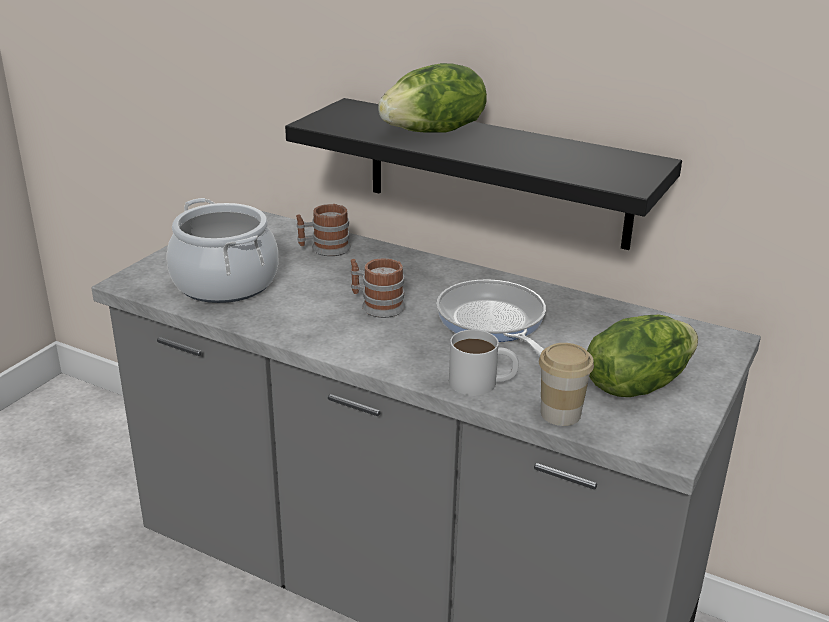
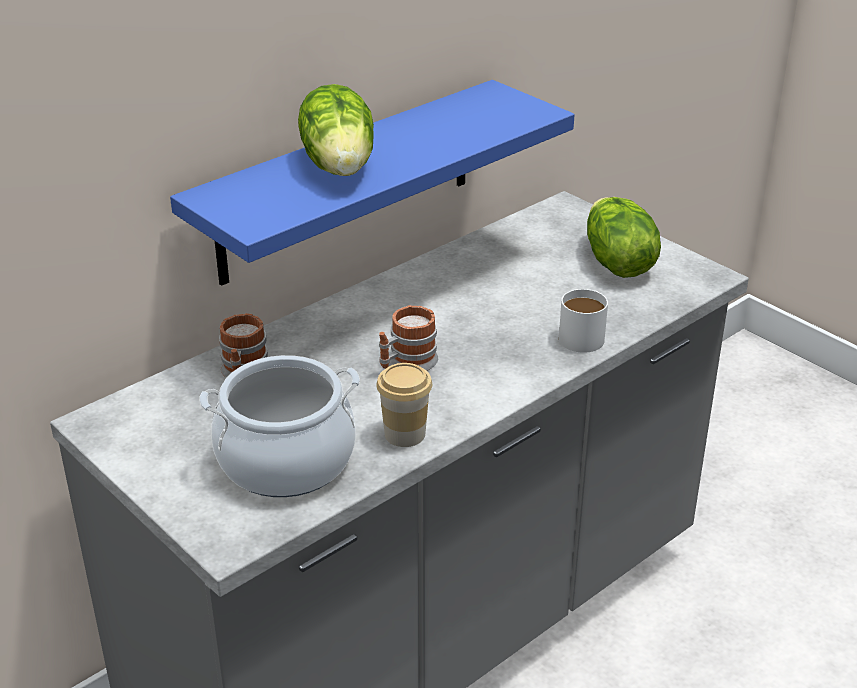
camera: 70 degrees left, 5 degrees up
(492, 322) = (478, 304): frying pan -> none
(497, 173) = (347, 182): black shelf -> blue shelf
(560, 414) = (648, 308): cup -> cup (405, 434)

